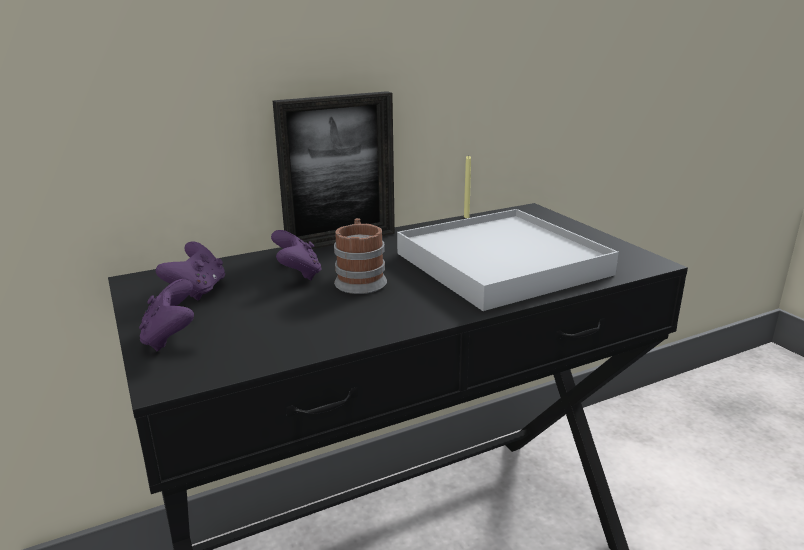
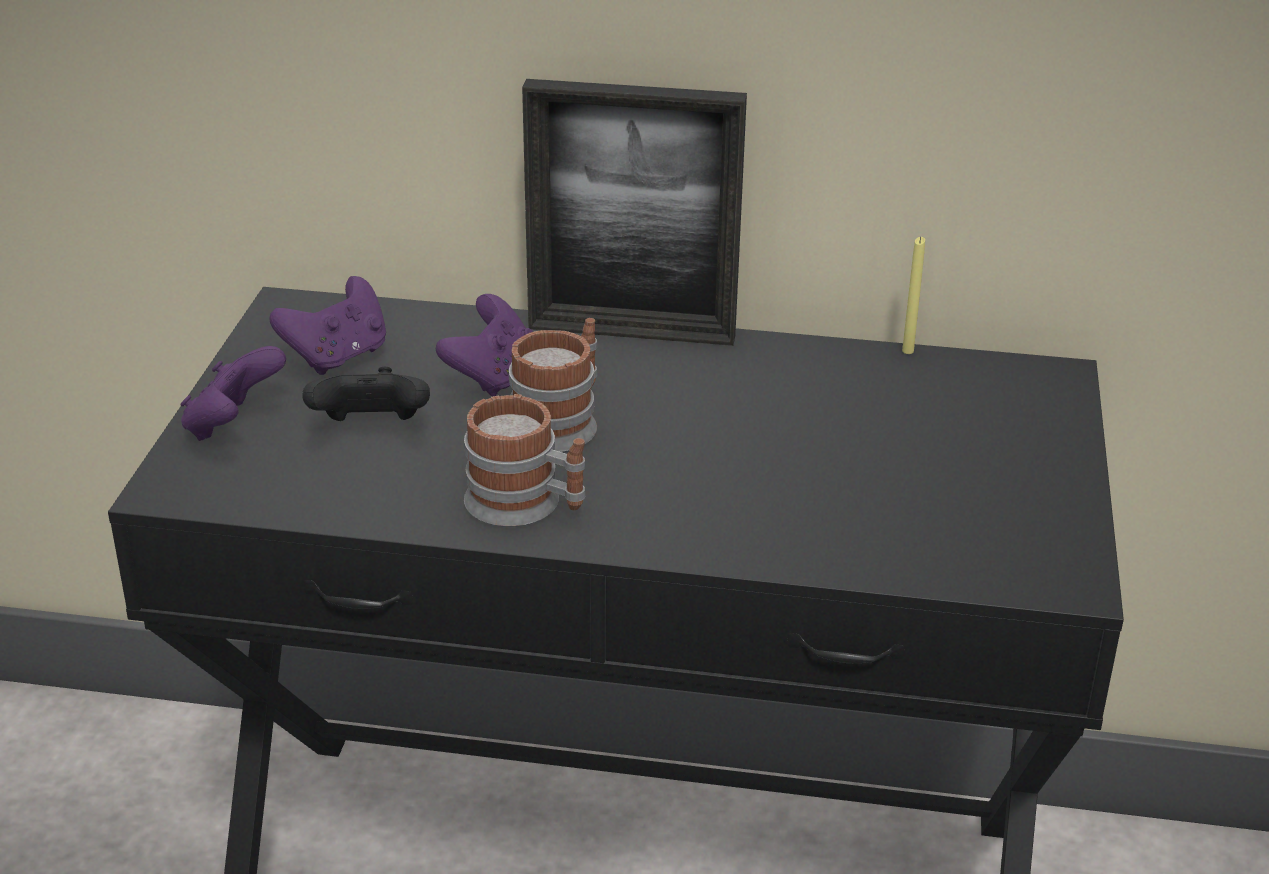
camera: 35 degrees right, 10 degrees up
(262, 312) = (371, 429): none -> black game controller
(395, 314) = (526, 506): none -> mug
(502, 264) = (809, 479): white tray -> none

